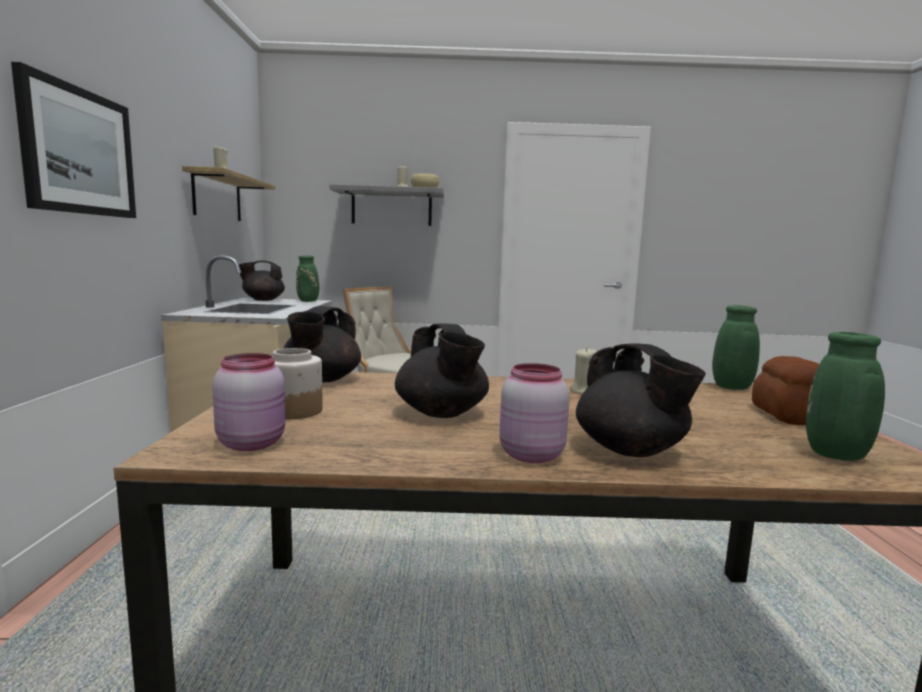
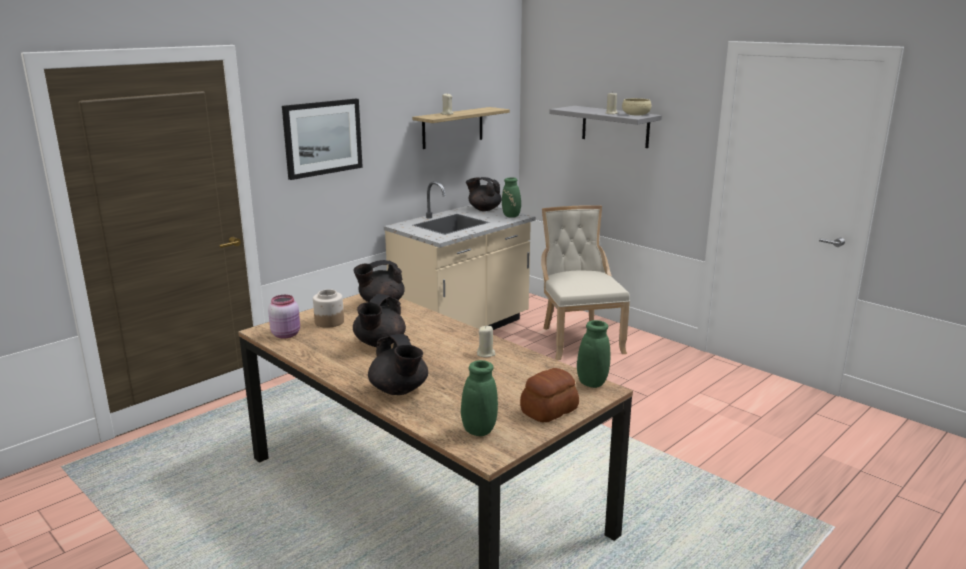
camera: 45 degrees right, 10 degrees up
(529, 454) = (358, 376): pink jar -> none
(631, 451) = (399, 390): black teapot -> black teapot turned 45 degrees counterclockwise

